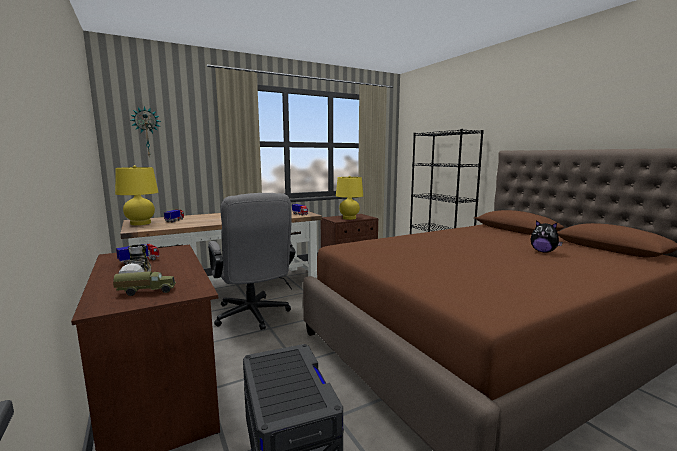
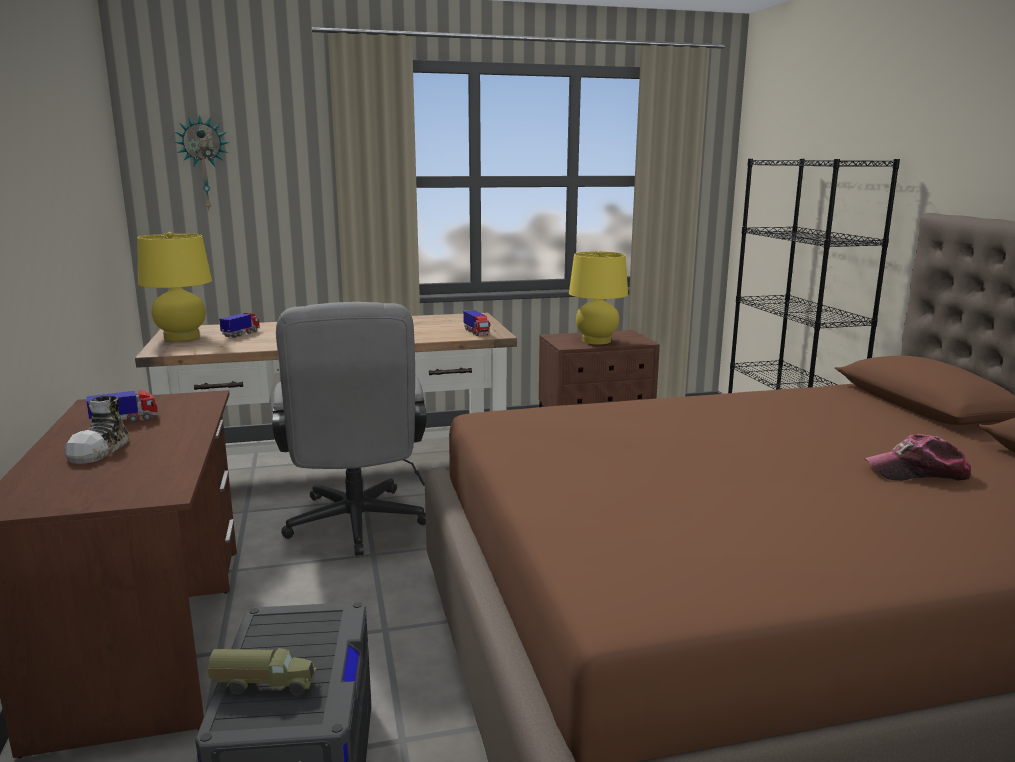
camera: 15 degrees right, 5 degrees up
(146, 291) = (91, 484): toy truck -> toy truck (265, 685)
(543, 251) = (917, 472): plush toy -> cap

